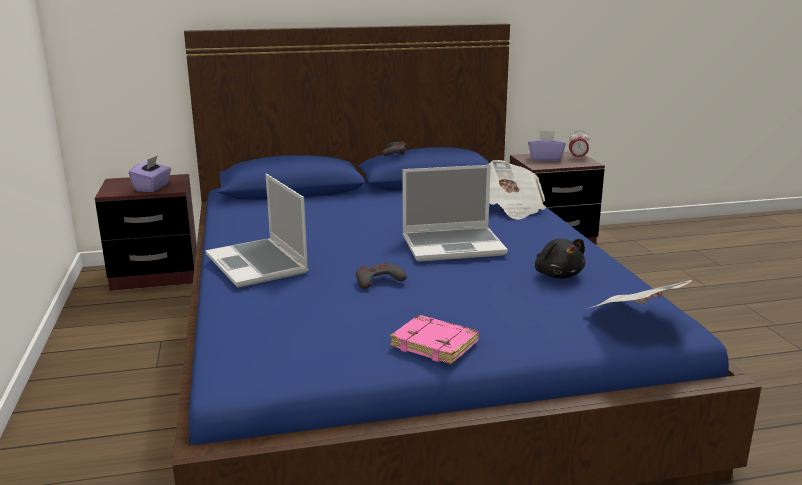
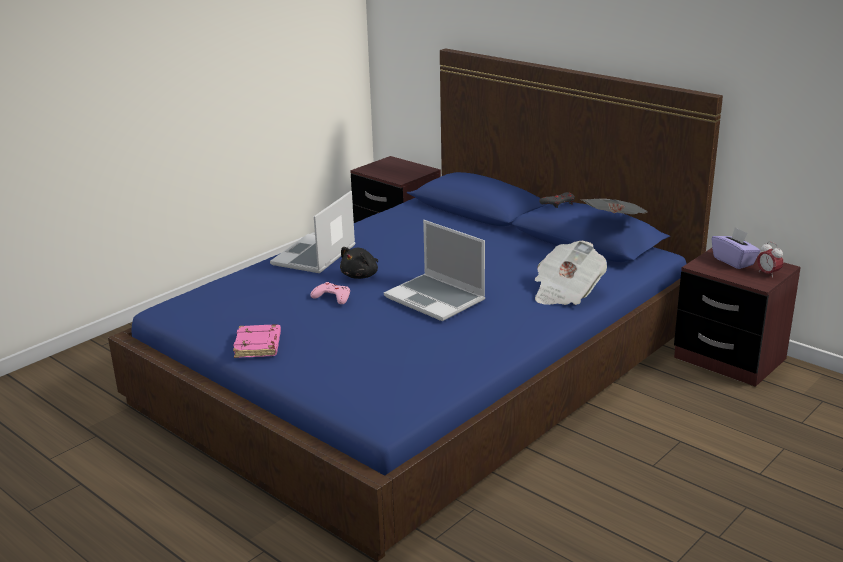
camera: 55 degrees right, 5 degrees up
(152, 187) = (393, 174): purple tissue box -> none
(378, 280) = (332, 297): grey game controller -> pink game controller
(557, 275) = (431, 351): black plush toy -> black plush toy (361, 275)
(635, 319) = (378, 400): newspaper -> newspaper (614, 224)

